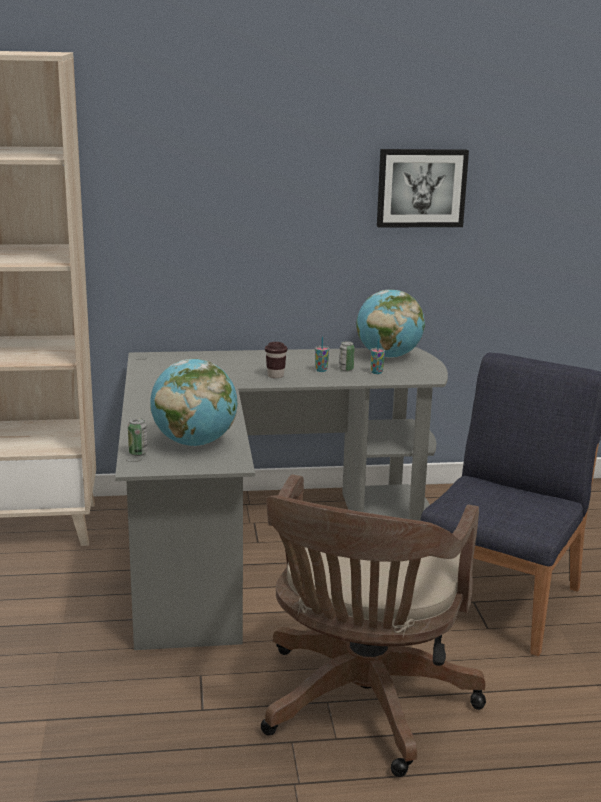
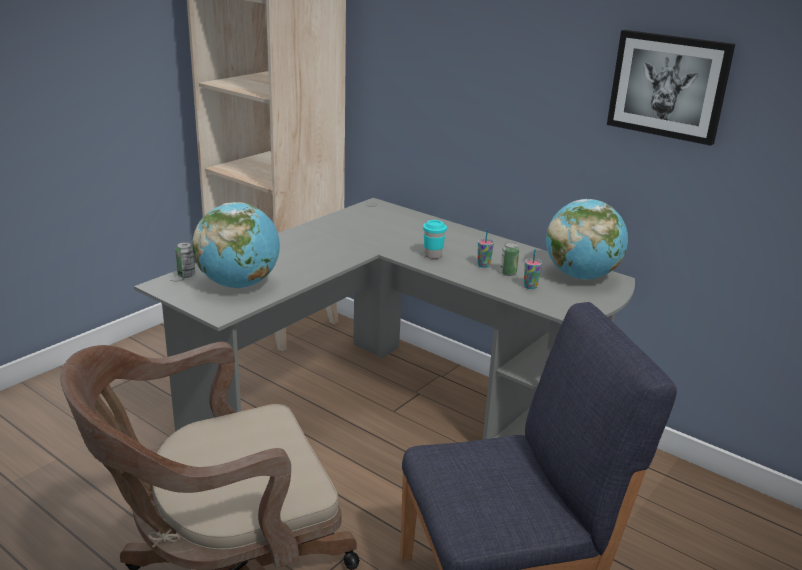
camera: 45 degrees right, 5 degrees up
(275, 376) = (433, 255): brown cup -> turquoise cup

